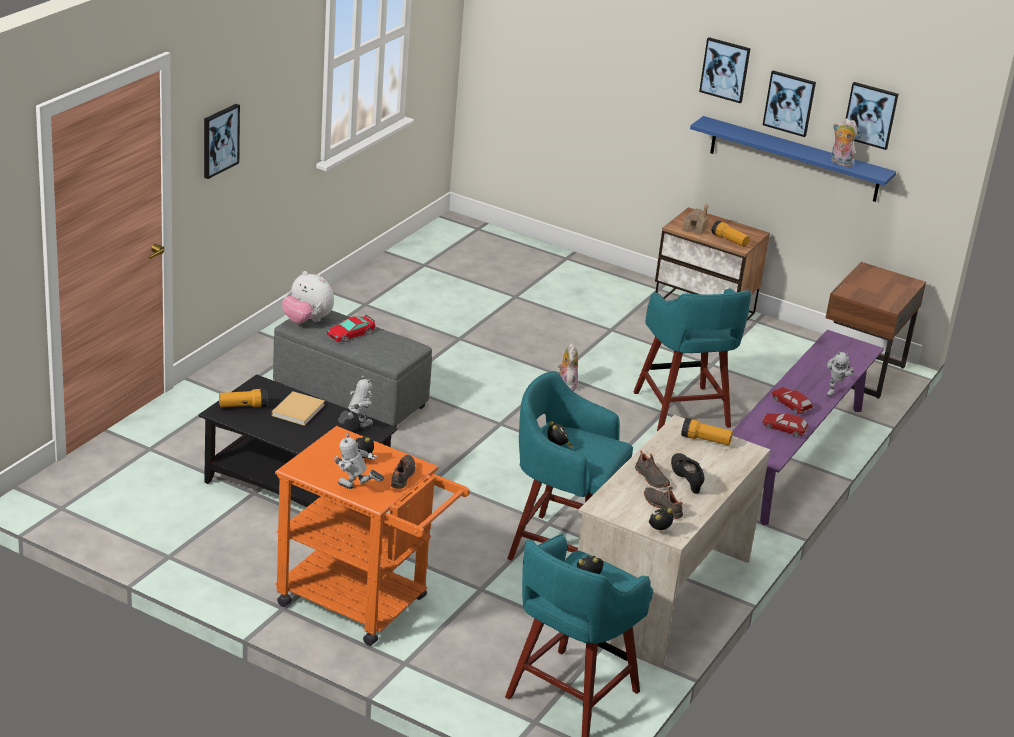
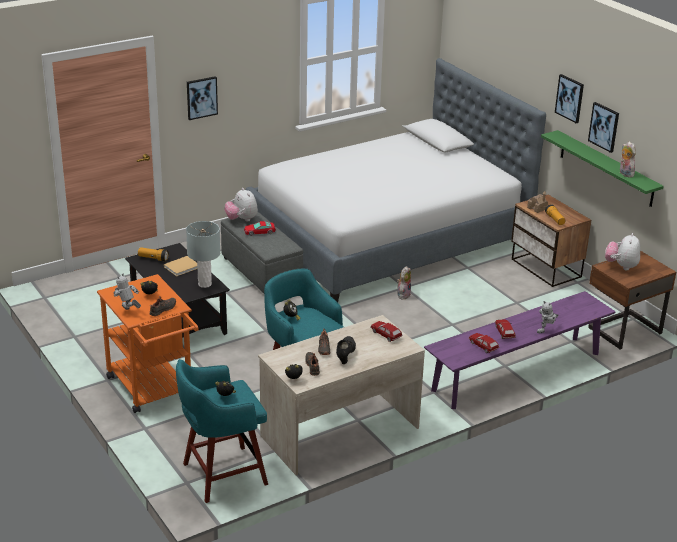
camera: 30 degrees right, 0 degrees up
(356, 428) = (204, 284): toy robot -> grey table lamp
(472, 307) = (388, 236): none -> bed
(682, 411) = (466, 327): turquoise stool -> none
(705, 440) = (386, 334): flashlight -> toy car
(794, 159) = (606, 168): blue shelf -> green shelf
(863, 287) = (621, 266): none -> plush toy
(870, 115) = (649, 141): picture -> none

